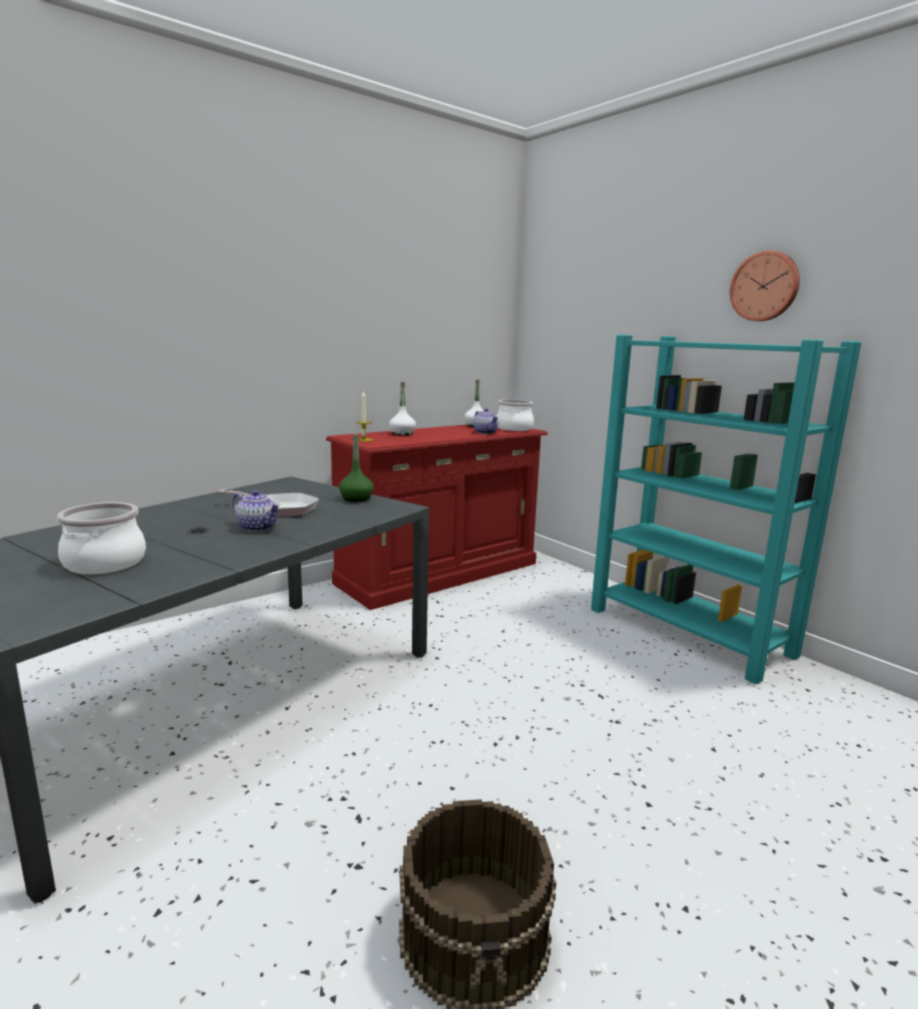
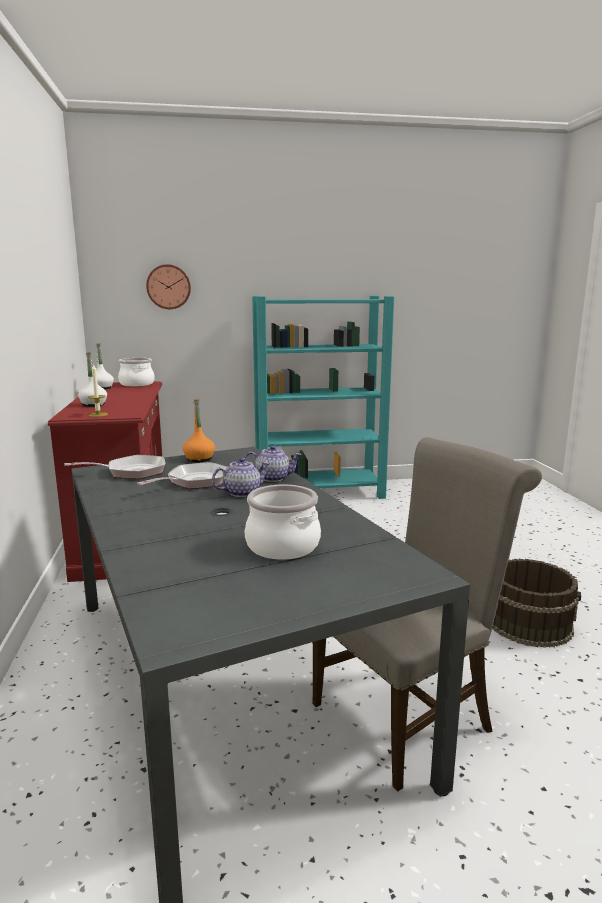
camera: 60 degrees left, 0 degrees up
(181, 838) = (409, 713): none -> beige chair
(293, 489) = (131, 472): none -> frying pan
(356, 499) = (199, 459): green bottle -> orange bottle
(485, 432) = (138, 390): teapot -> teapot (273, 478)
(765, 286) = (317, 262): wall clock -> wall clock (168, 287)

